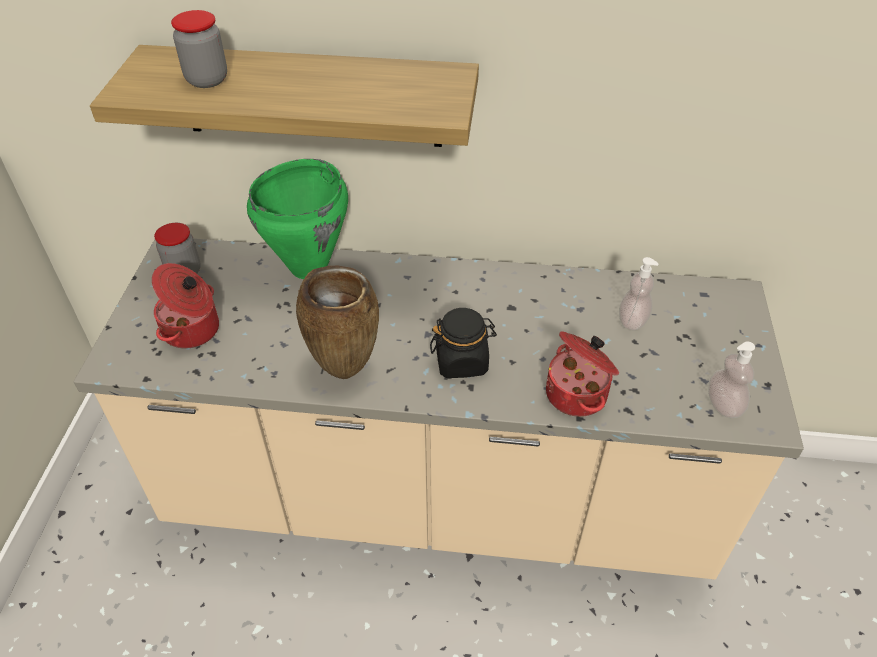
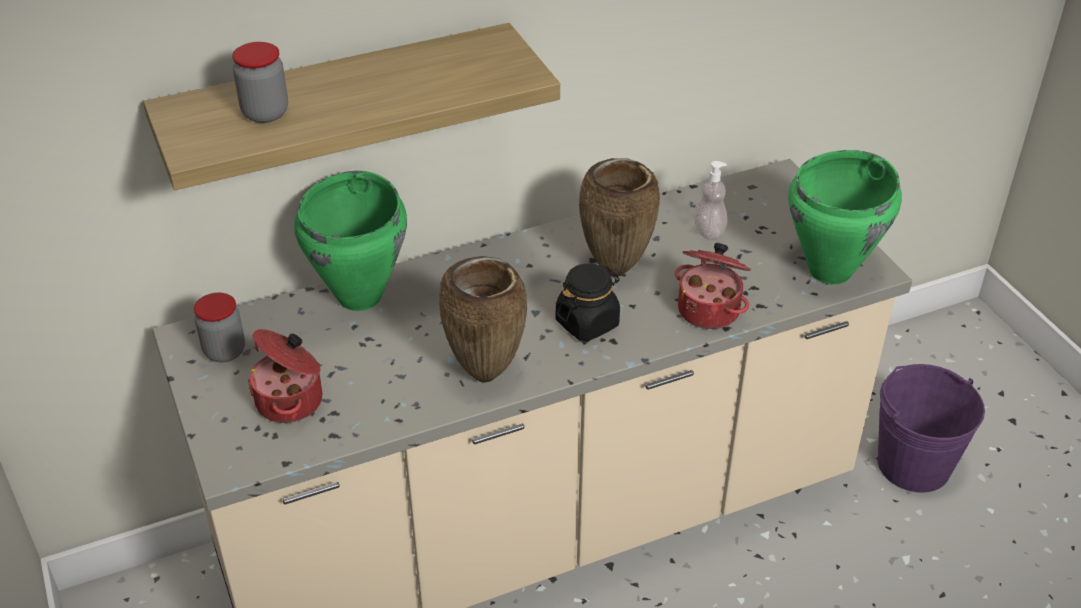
camera: 30 degrees left, 5 degrees down
(523, 323) = (616, 269): none -> brown vase
(723, 405) = (831, 271): soap dispenser -> green cooking pot
(786, 598) = (913, 465): none -> purple bucket

